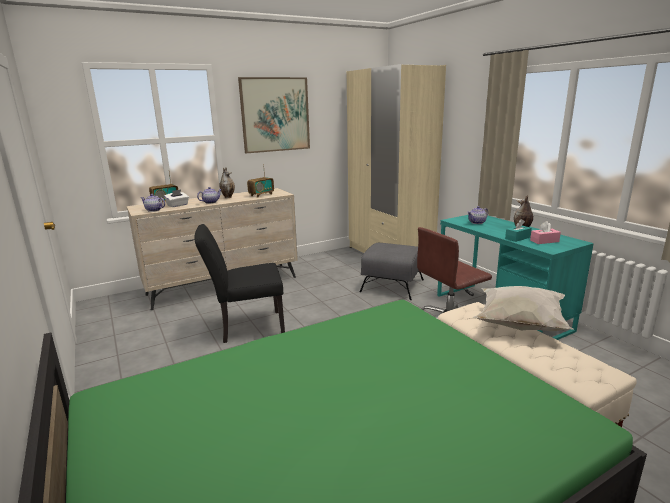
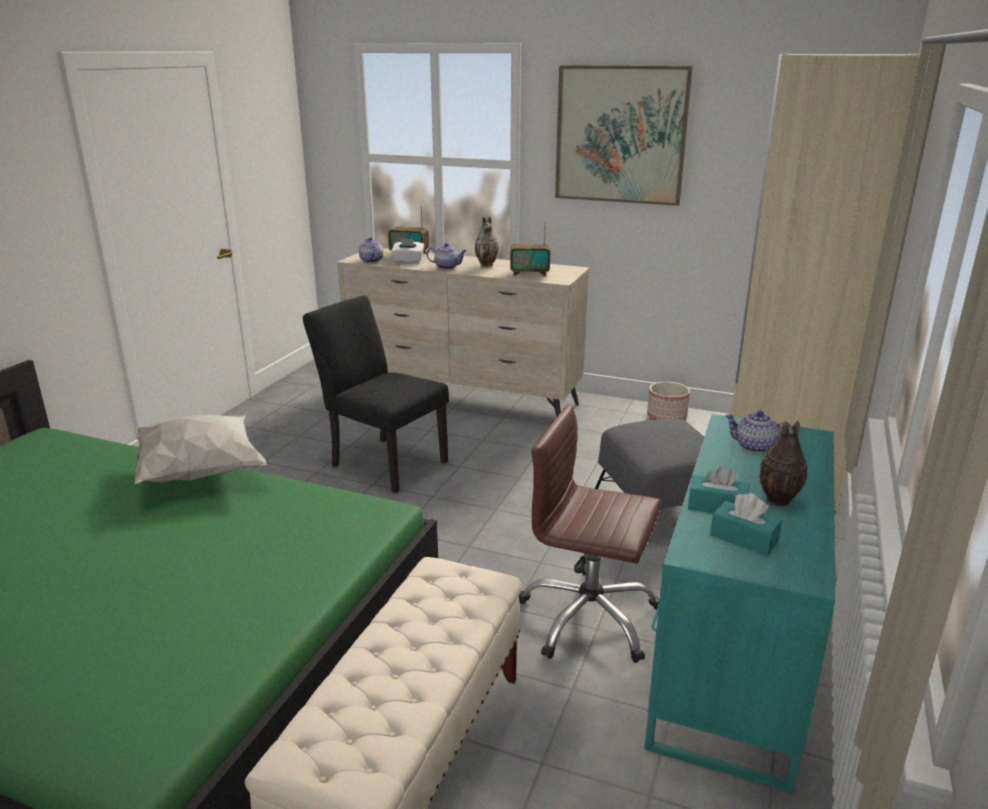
camera: 50 degrees right, 5 degrees up
(325, 257) = (667, 417): none -> planter
(519, 325) = (456, 639): white pillow -> white pillow (199, 473)
(544, 241) = (744, 538): pink tissue box -> turquoise tissue box

